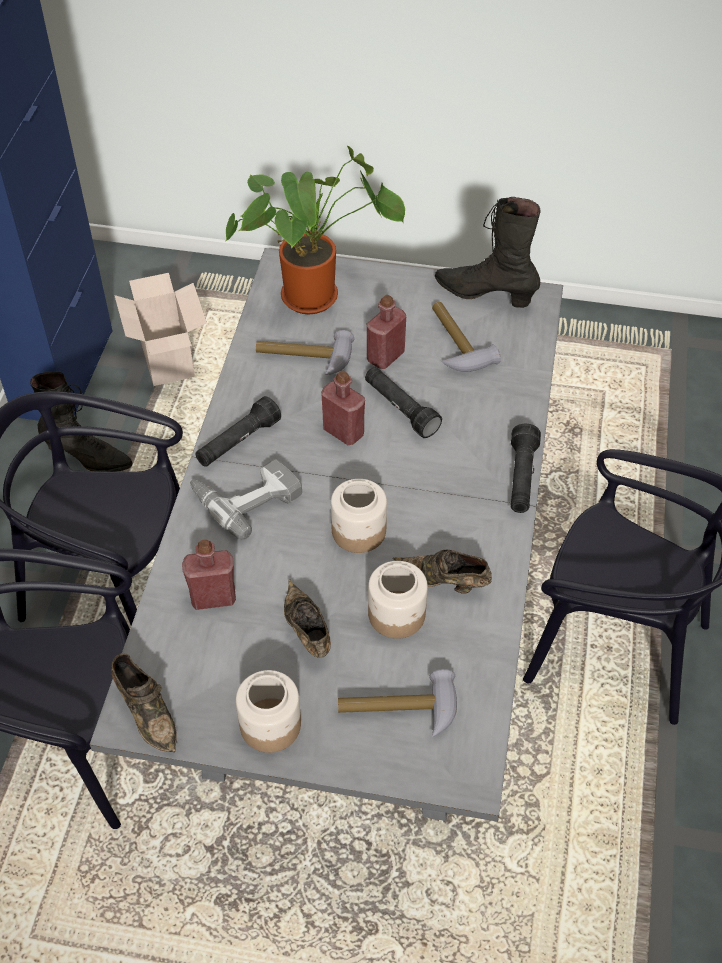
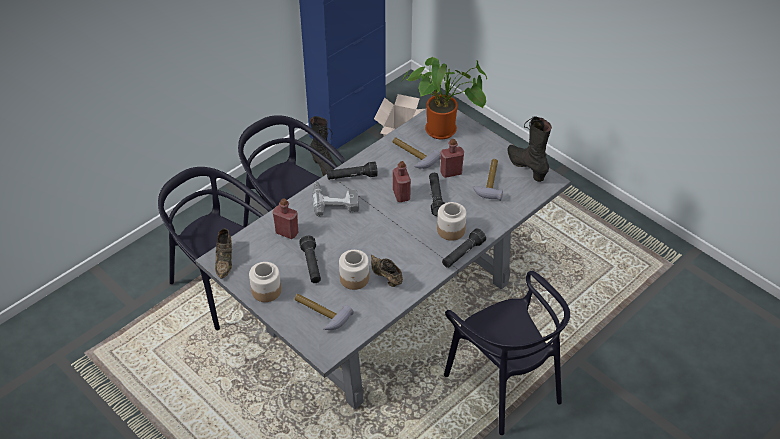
camera: 35 degrees right, 5 degrees down
(306, 632) = (311, 265): brown shoe -> black flashlight
(358, 532) = (369, 238): jar -> jar (450, 230)

